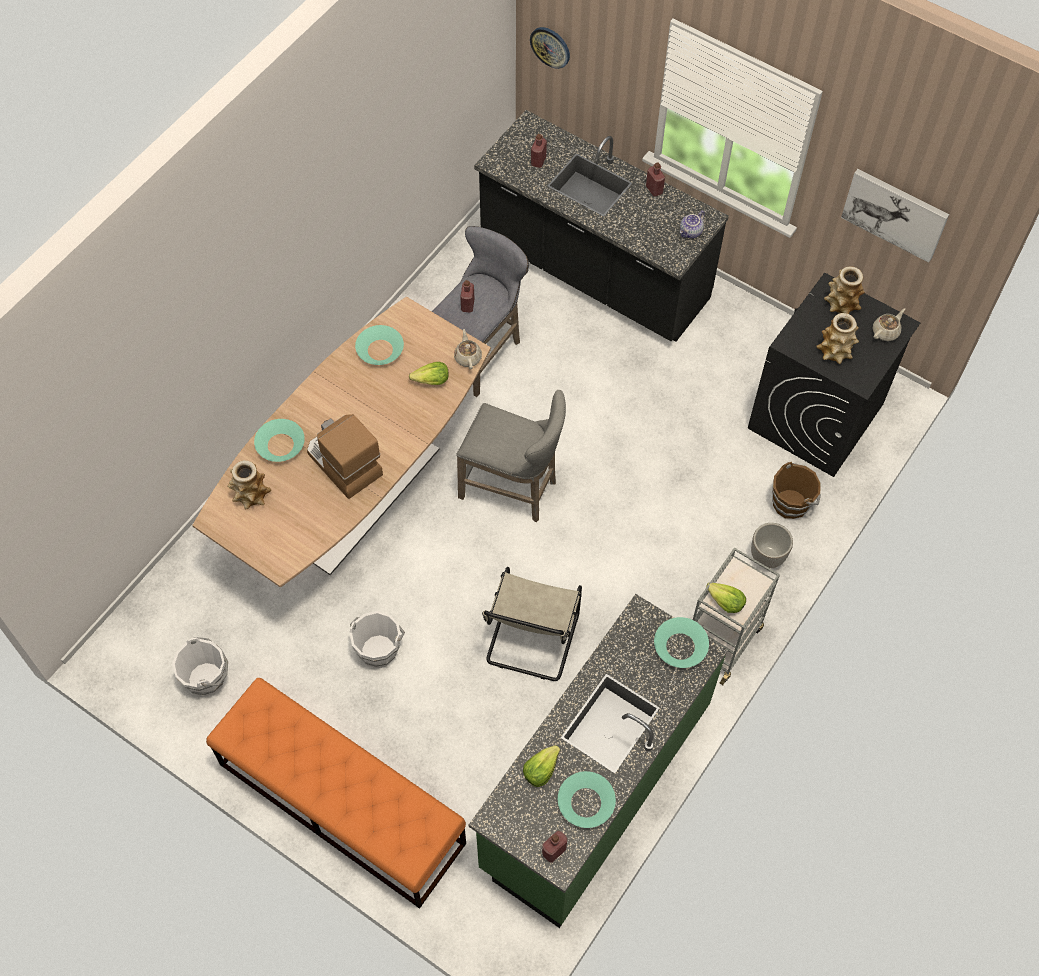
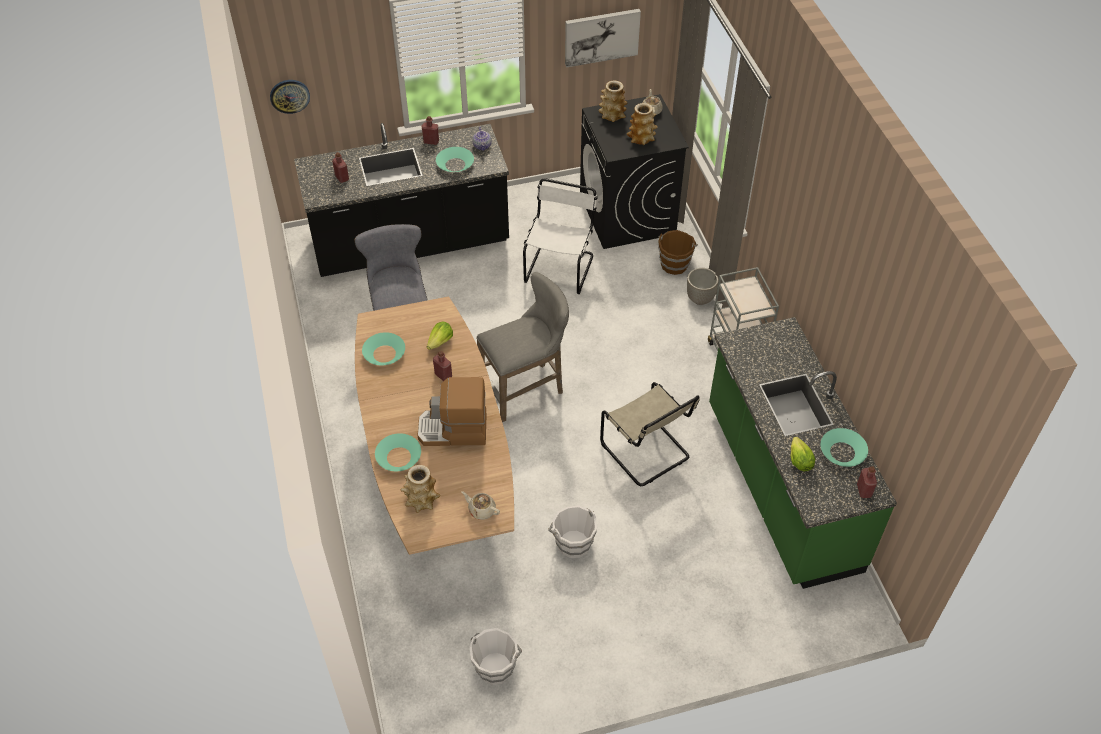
camera: 50 degrees left, 10 degrees down
(340, 803) = (671, 643): orange bench -> none
(467, 305) = (396, 292): red bottle -> red bottle (443, 375)
(468, 357) = (443, 312): beige teapot -> beige teapot (481, 510)
(680, 646) = (772, 336): turquoise bowl -> turquoise bowl (455, 164)
(687, 409) = (560, 267): none -> white chair
(725, 602) = (748, 307): lettuce -> none

